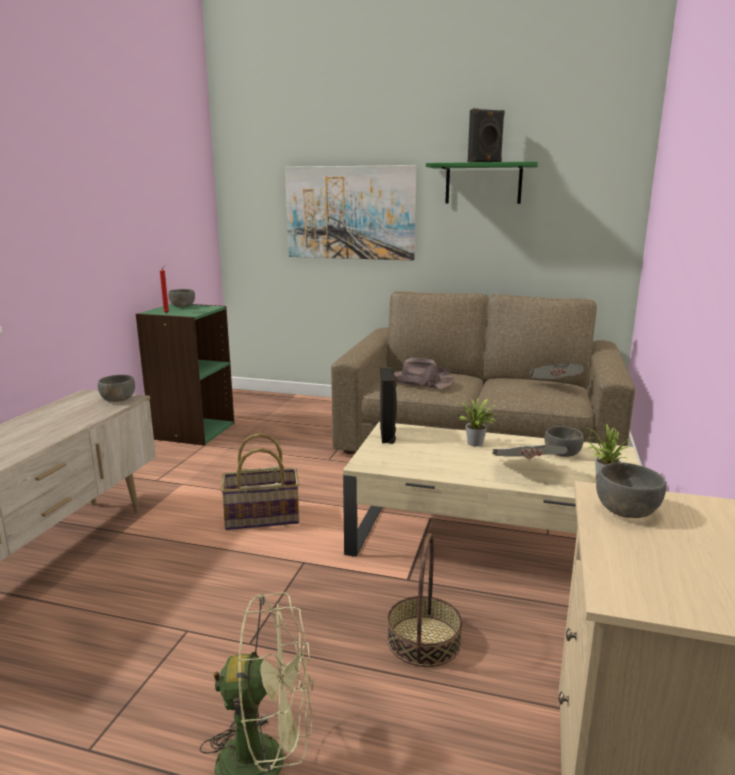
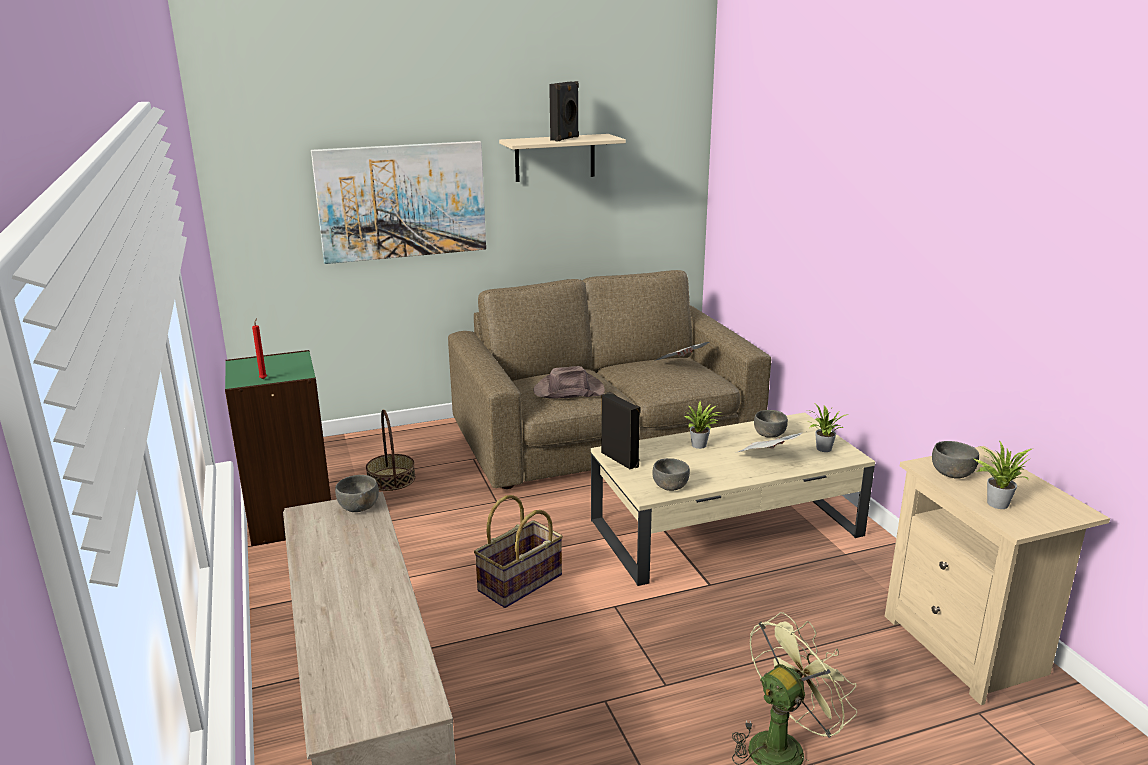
camera: 35 degrees left, 5 degrees up
(182, 306) = (255, 362): grey bowl -> grey bowl (670, 486)
(423, 640) = (775, 623): basket -> basket (391, 479)
(483, 184) = (555, 157): green shelf -> beige shelf
(633, 559) = (995, 502): none -> potted plant

